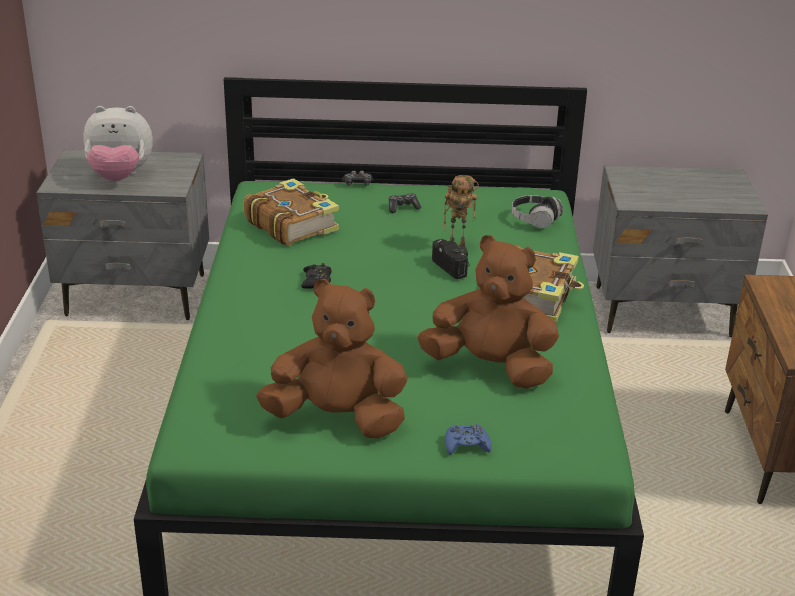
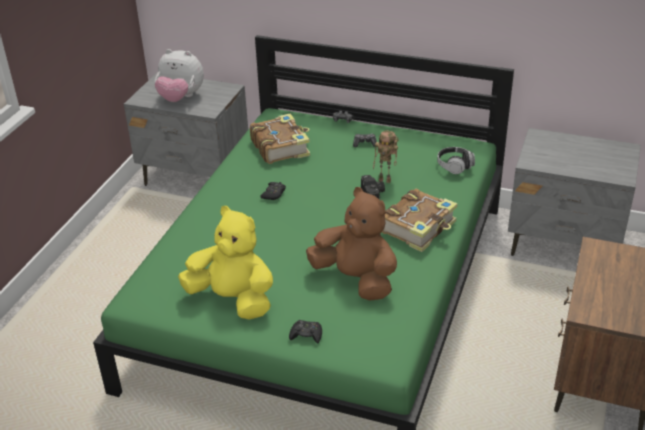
camera: 20 degrees right, 5 degrees up
(337, 418) = (233, 299): brown plush toy -> yellow plush toy
(466, 445) = (306, 335): blue game controller -> black game controller

